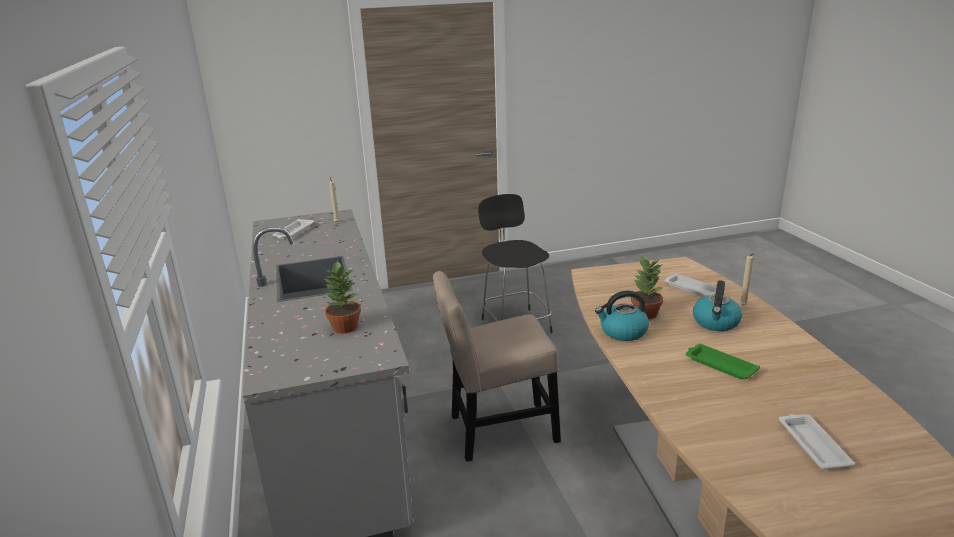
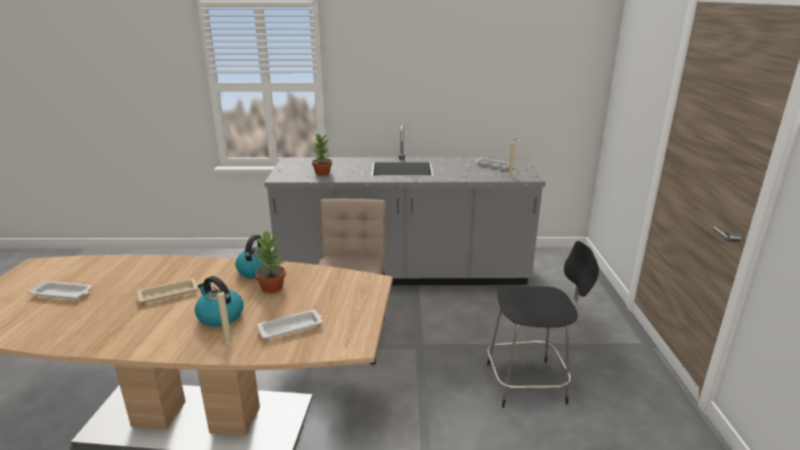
camera: 105 degrees right, 0 degrees up
(719, 365) = (169, 294): green tray -> beige tray

